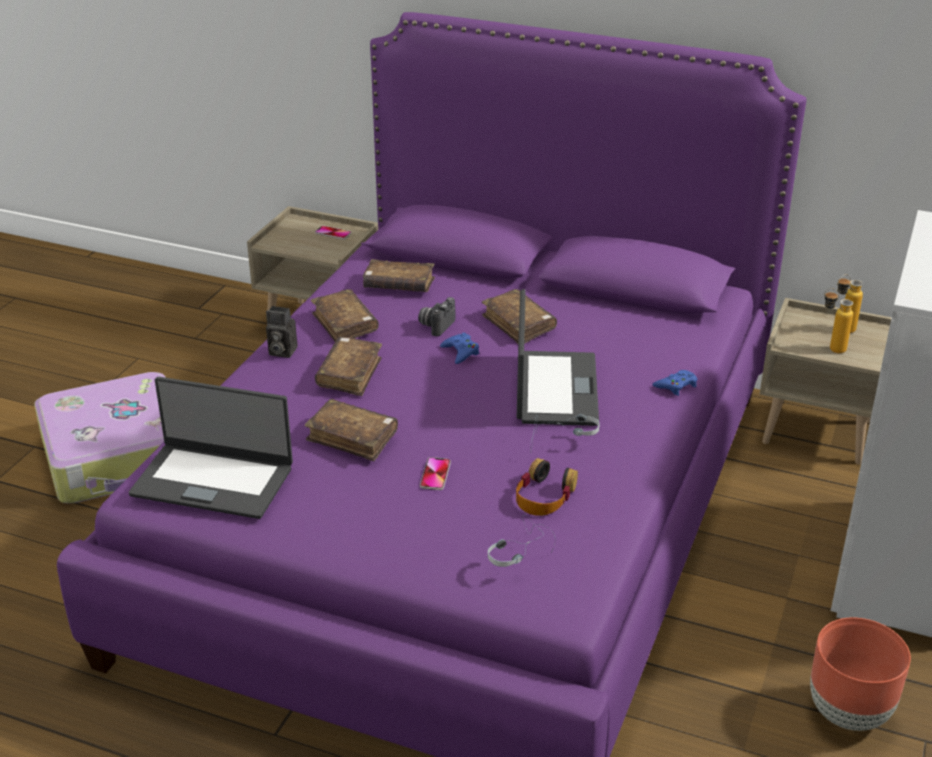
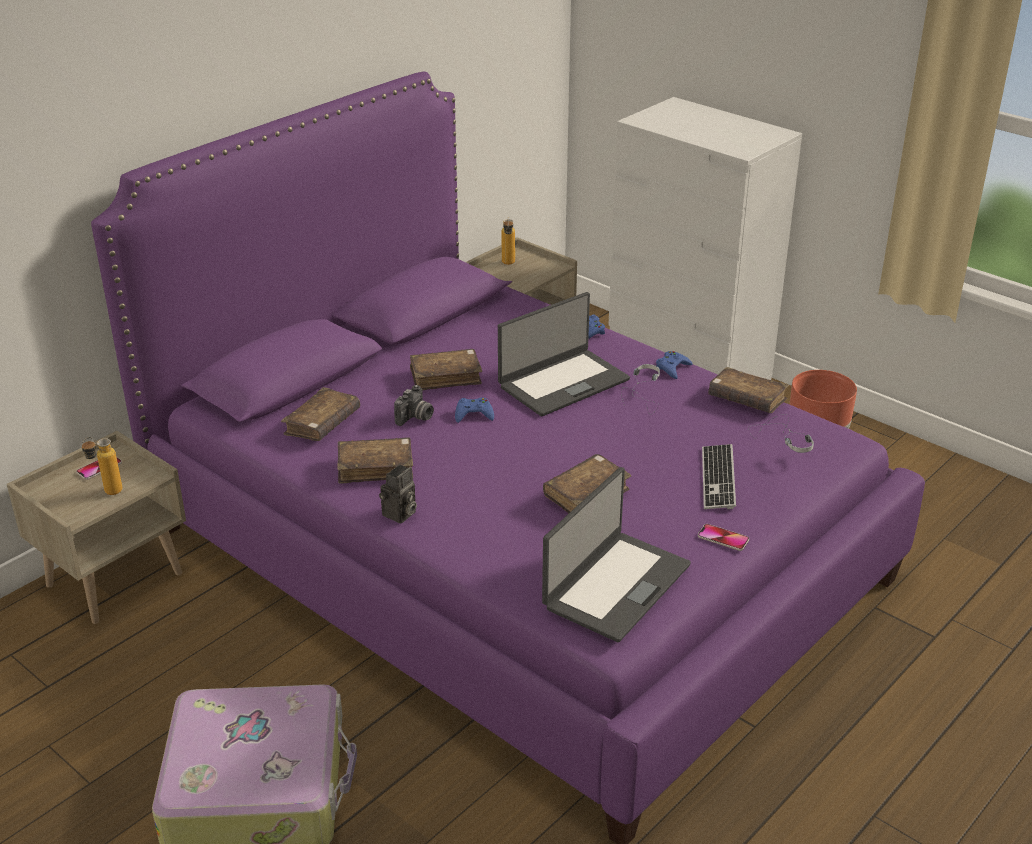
camera: 70 degrees left, 0 degrees up
(349, 374) = (473, 480): brown book -> brown book (746, 399)
(430, 518) = (718, 478): none -> keyboard
(435, 475) = (657, 465): phone -> phone (723, 538)
(436, 325) = (415, 418): camera -> camera turned 105 degrees counterclockwise
(544, 496) = (709, 421): headphones -> none
(554, 389) = (562, 382): laptop -> laptop turned 120 degrees clockwise
(640, 453) = (672, 368): none -> blue game controller
(830, 348) = (529, 275): bottle -> bottle (107, 494)

